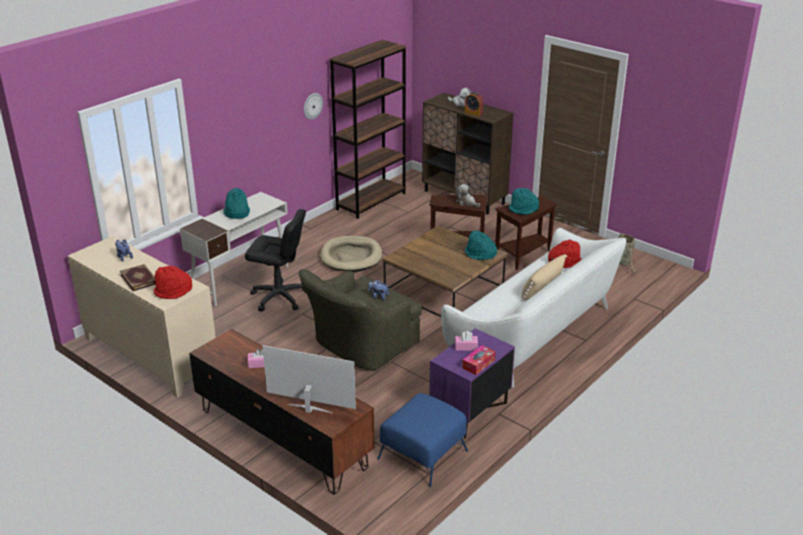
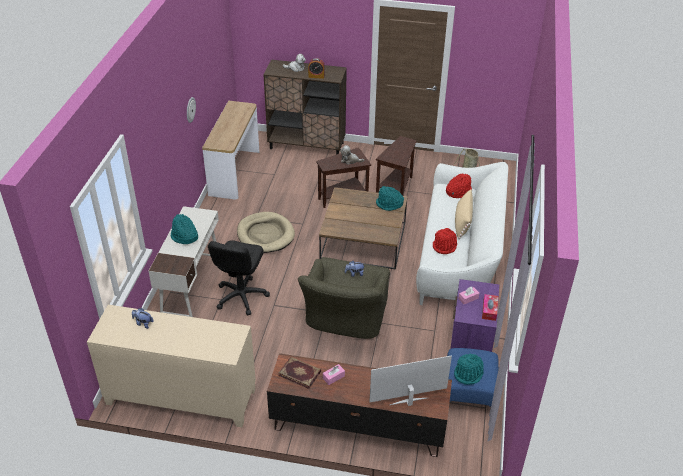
camera: 30 degrees left, 10 degrees up
(140, 279) = (181, 341): book -> book (300, 373)
(173, 291) = (224, 342): red hat -> red hat (445, 246)
(279, 297) = (241, 296): black office chair -> black office chair turned 120 degrees clockwise
(371, 201) = (234, 173): brown bookcase -> console table
(523, 209) = (397, 153): turquoise hat -> turquoise hat (468, 373)

